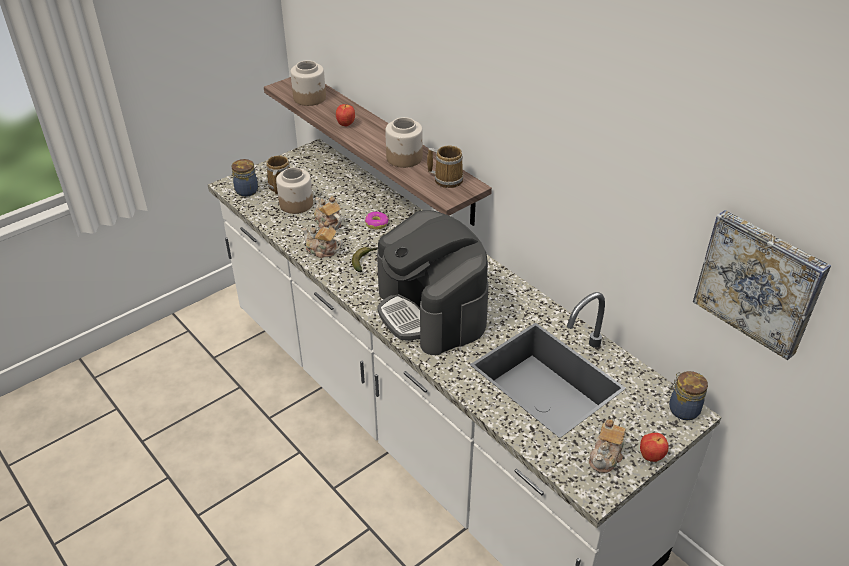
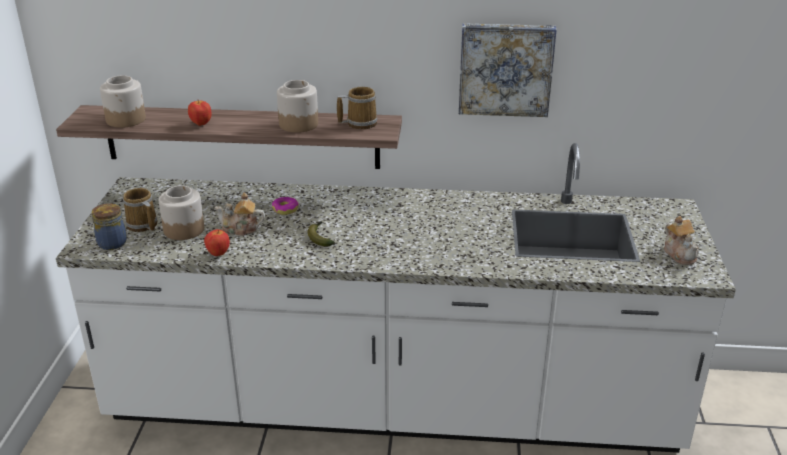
camera: 45 degrees left, 10 degrees down
(322, 250) = (270, 248): teapot -> none
(432, 311) = (432, 240): coffee machine -> none
(651, 456) = (699, 239): apple -> apple (218, 254)
(682, 409) = (670, 206): jar -> none
(760, 282) = (709, 62): picture -> picture (505, 69)

